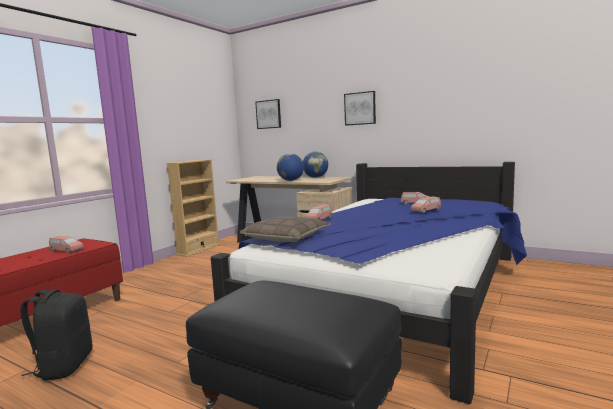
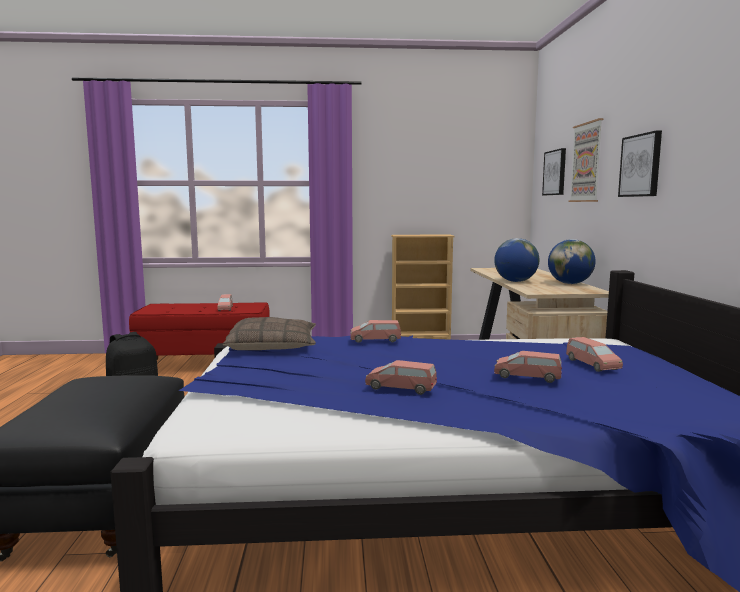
camera: 55 degrees right, 0 degrees up
(305, 107) = (586, 162): none -> picture
(421, 225) = (401, 388): none -> pink toy car

